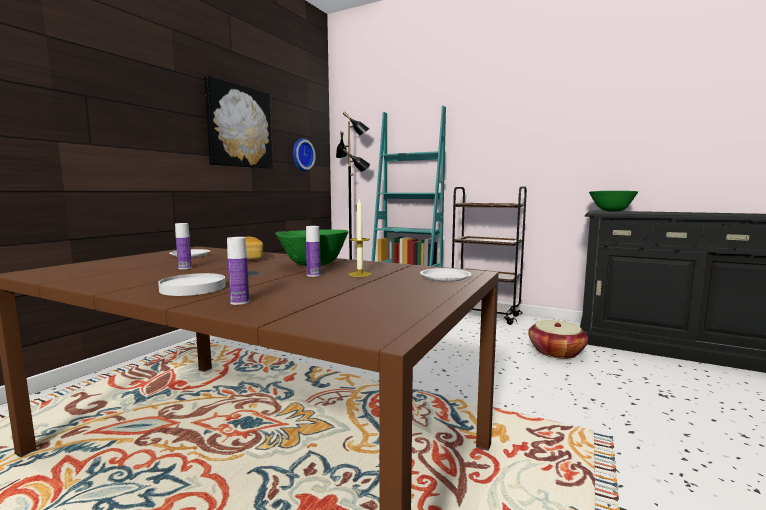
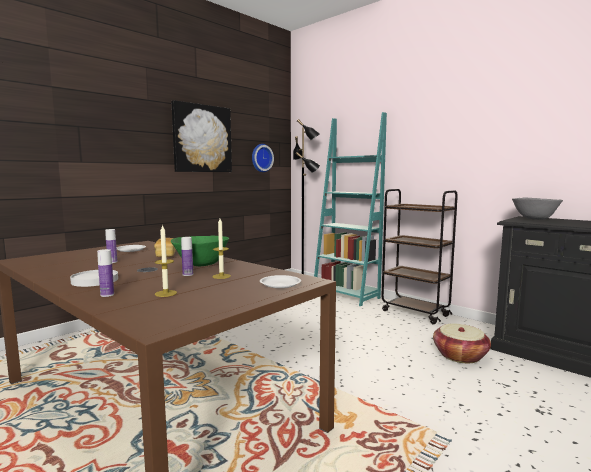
camera: 15 degrees right, 0 degrees up
(321, 295) = (166, 293): none -> candle
(611, 211) = (534, 219): green bowl -> grey bowl

